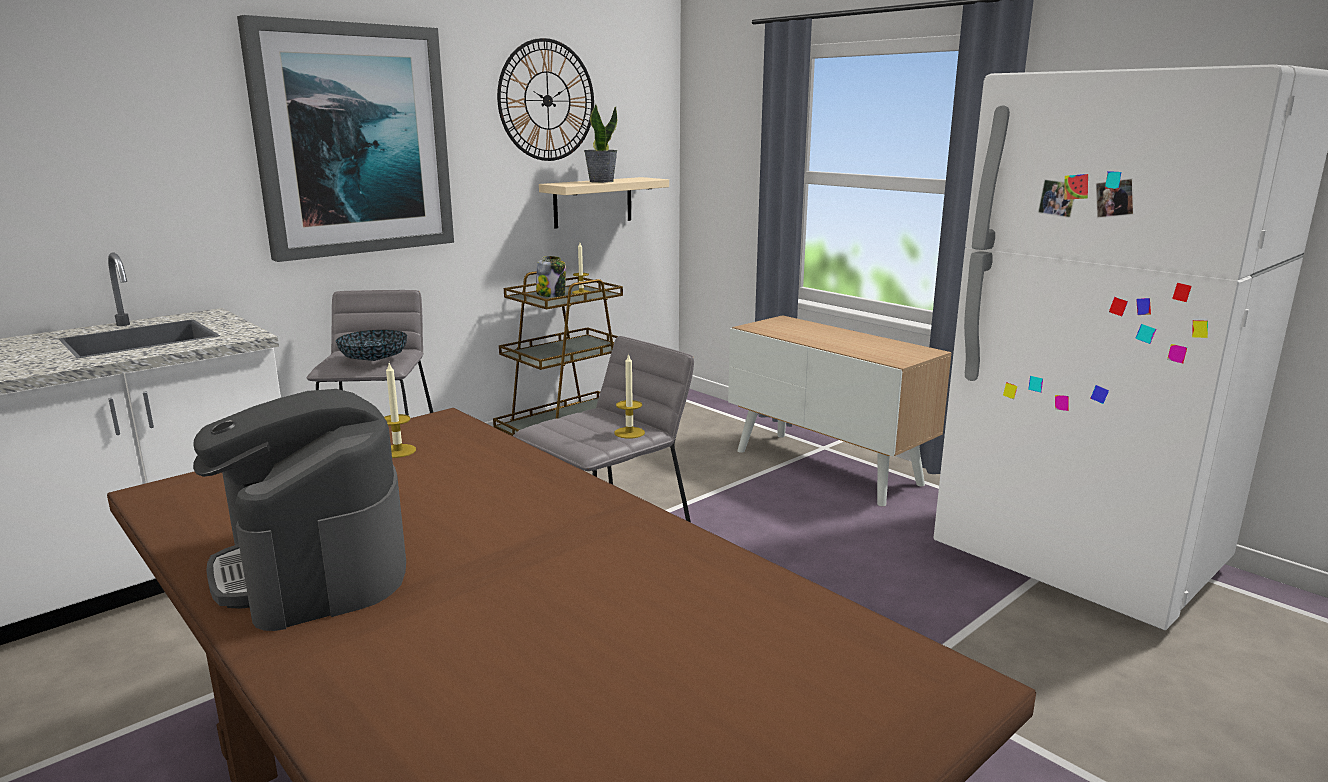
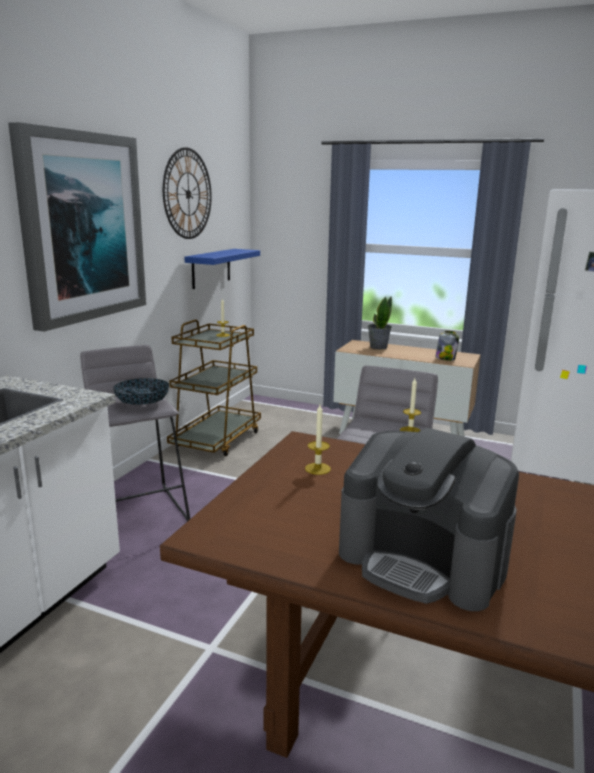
camera: 25 degrees left, 0 degrees up
(551, 295) = (205, 339): jar -> jar (445, 358)
(593, 202) = (211, 268): beige shelf -> blue shelf
(601, 181) = (223, 253): potted plant -> potted plant (378, 347)

